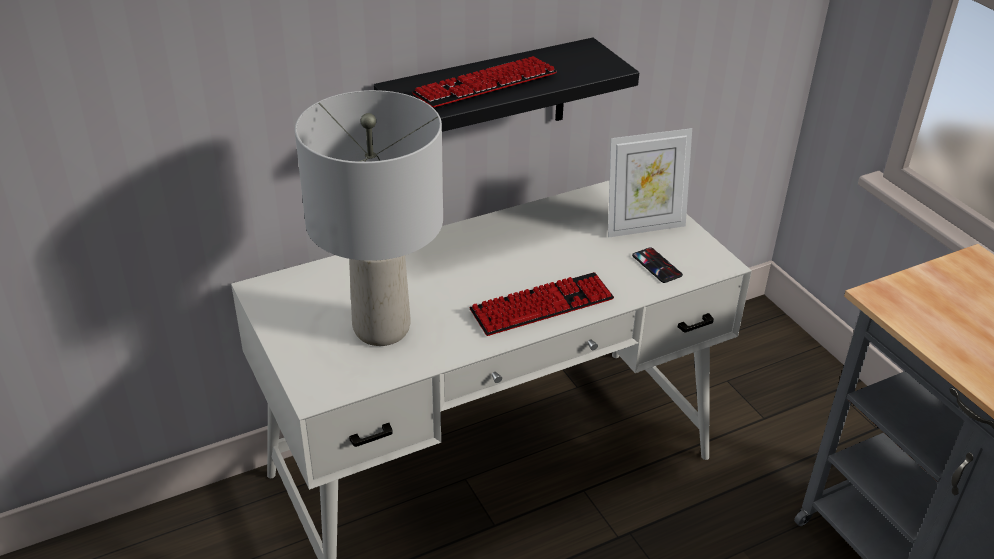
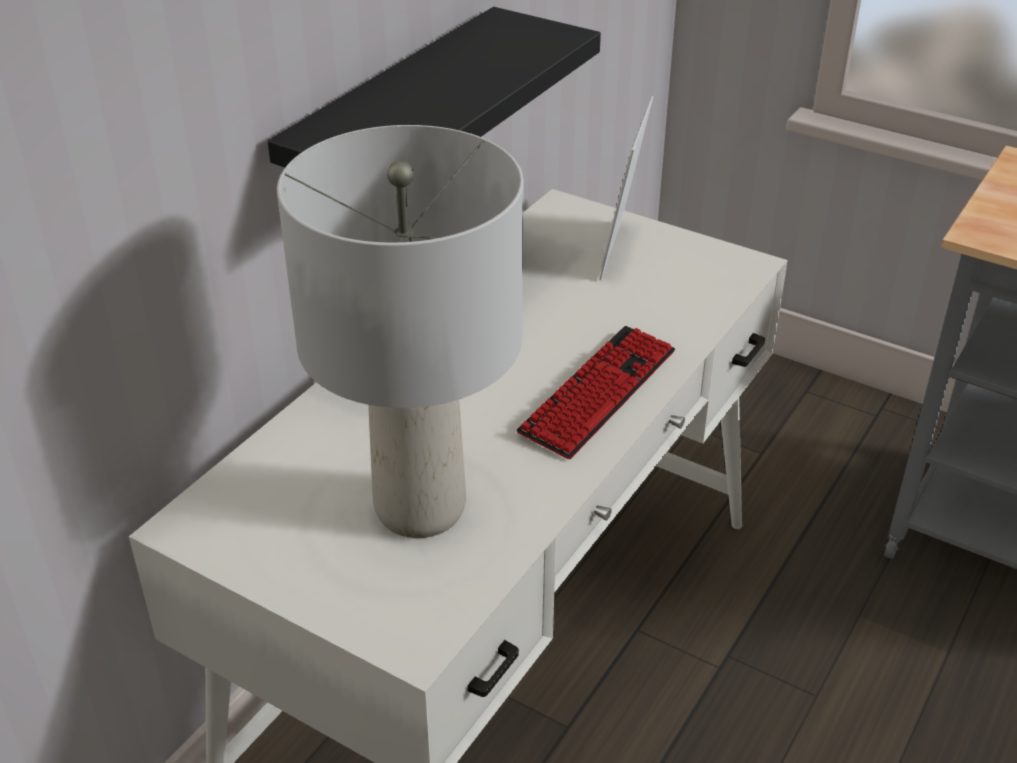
camera: 30 degrees left, 0 degrees up
(485, 85) = (430, 99): keyboard -> none
(643, 226) = (622, 251): picture frame -> picture frame turned 150 degrees clockwise
(657, 265) = (682, 292): phone -> none

